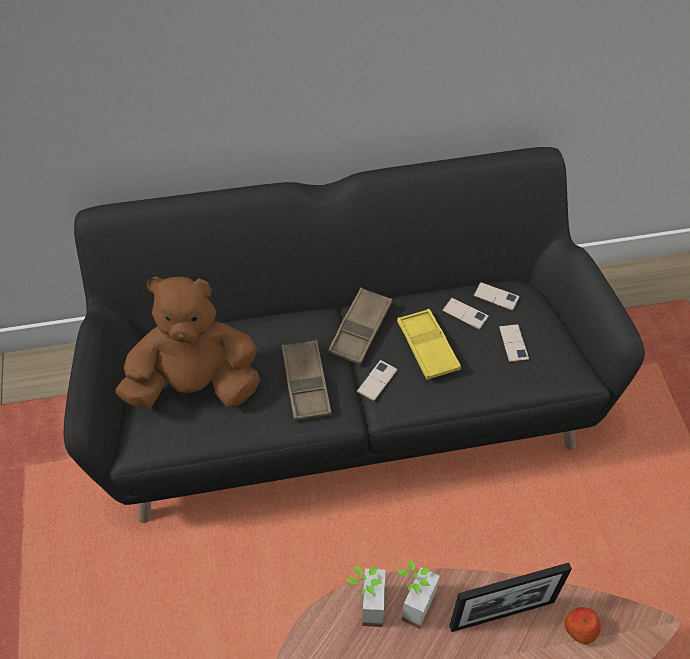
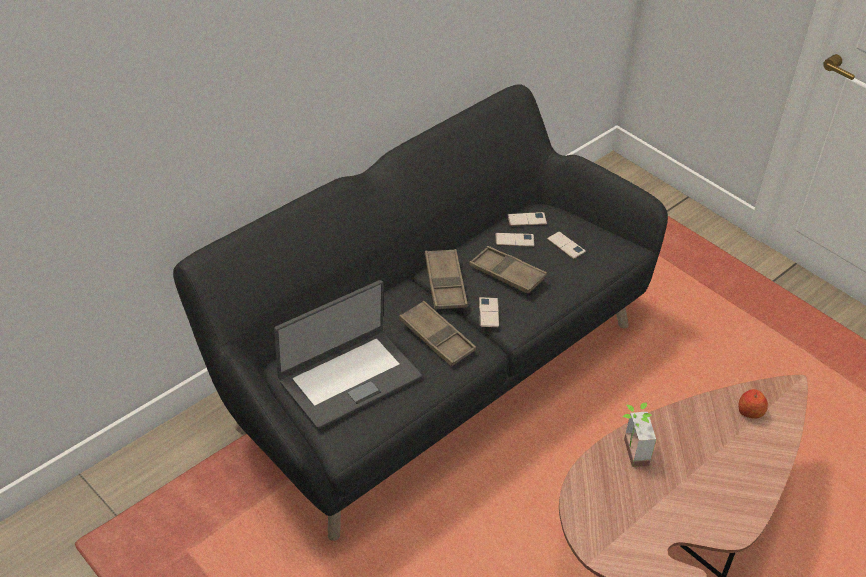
camera: 35 degrees left, 10 degrees down
(195, 385) = (348, 378): brown plush toy -> laptop
(364, 606) = (598, 471): potted plant -> none
(427, 347) = (507, 274): yellow tray -> brown tray
(502, 614) = (694, 428): picture frame -> none

